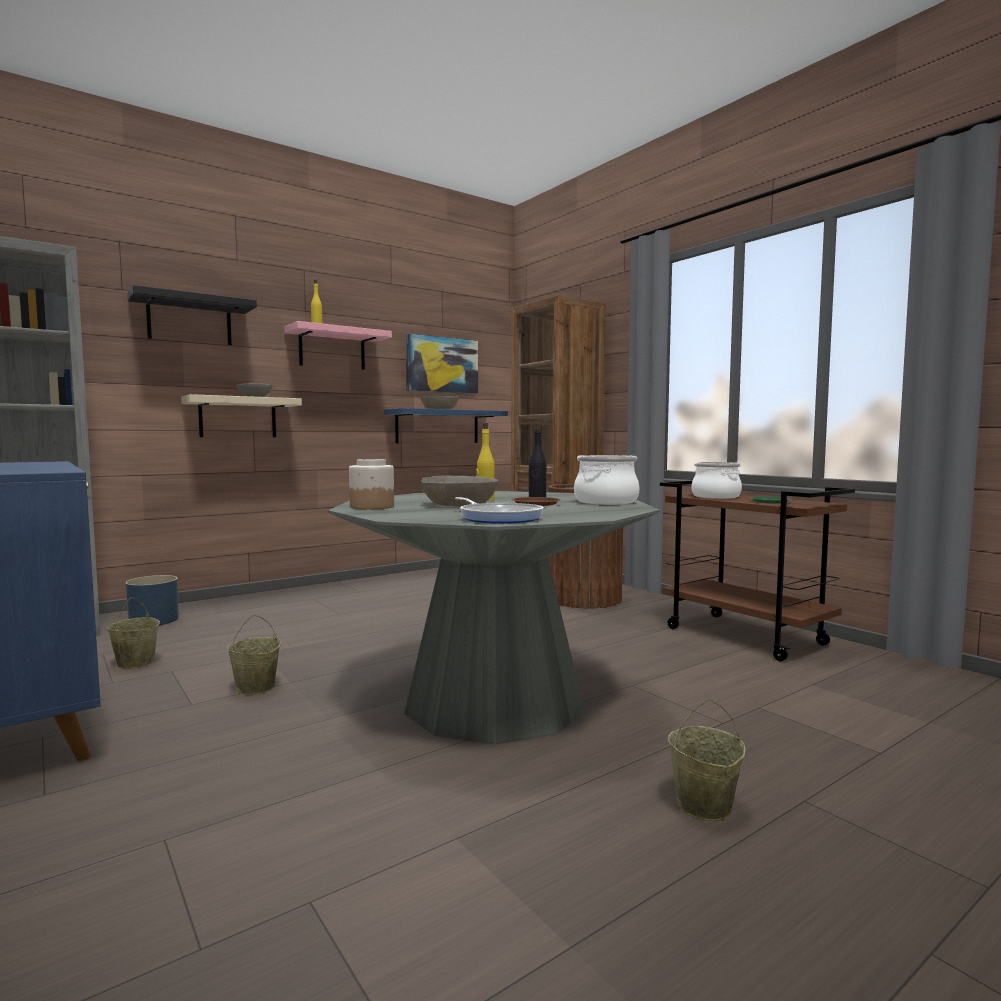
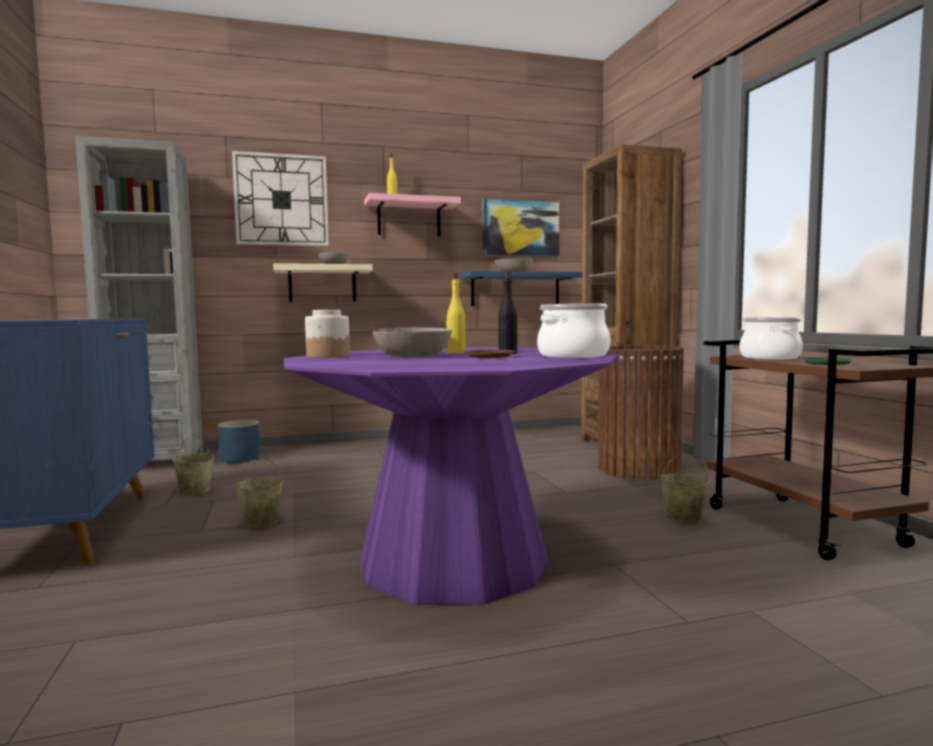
camera: 20 degrees right, 0 degrees up
(189, 321) = (281, 200): black shelf -> wall clock
(494, 701) = (453, 561): grey dining table -> purple dining table
(498, 518) = (403, 366): frying pan -> none
(704, 806) = (581, 715): beige bucket -> beige bucket (683, 519)

